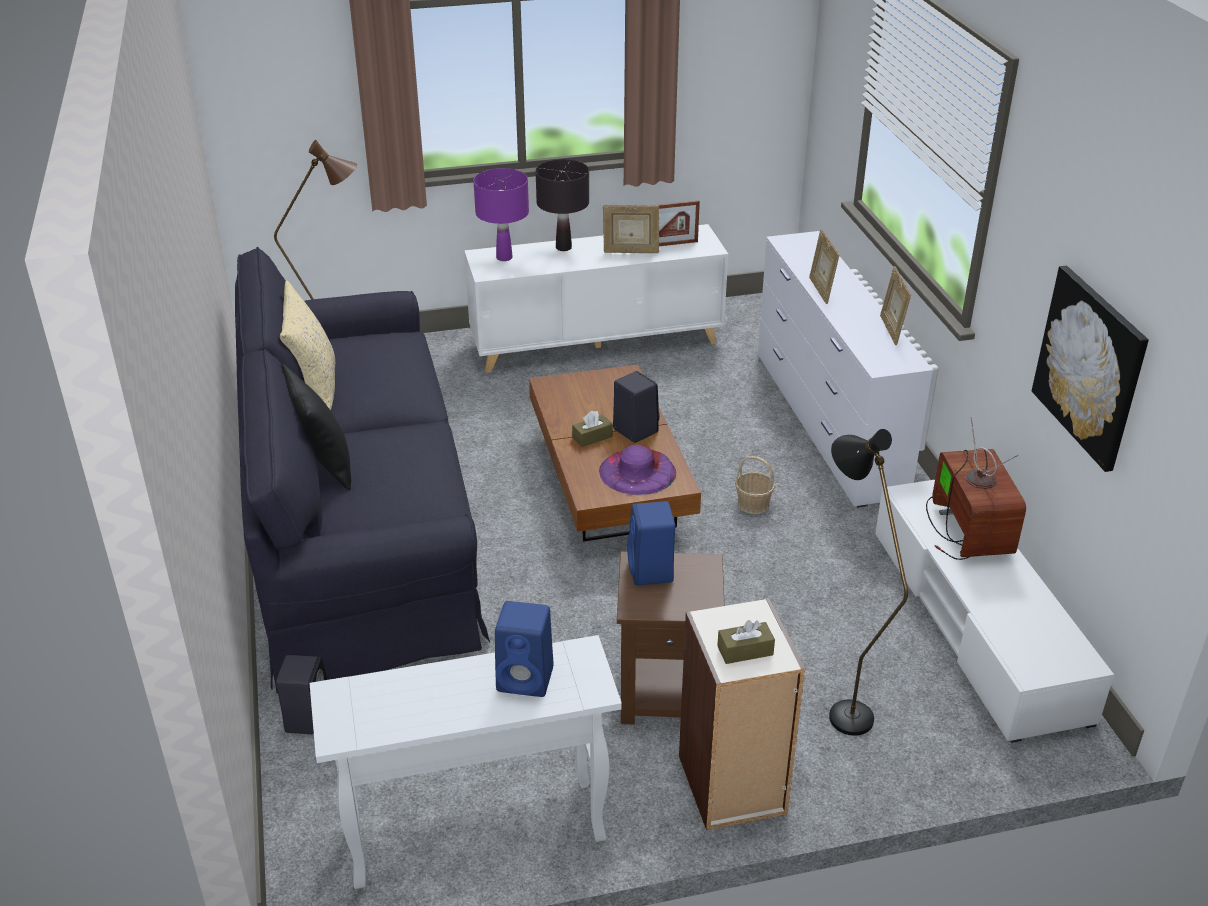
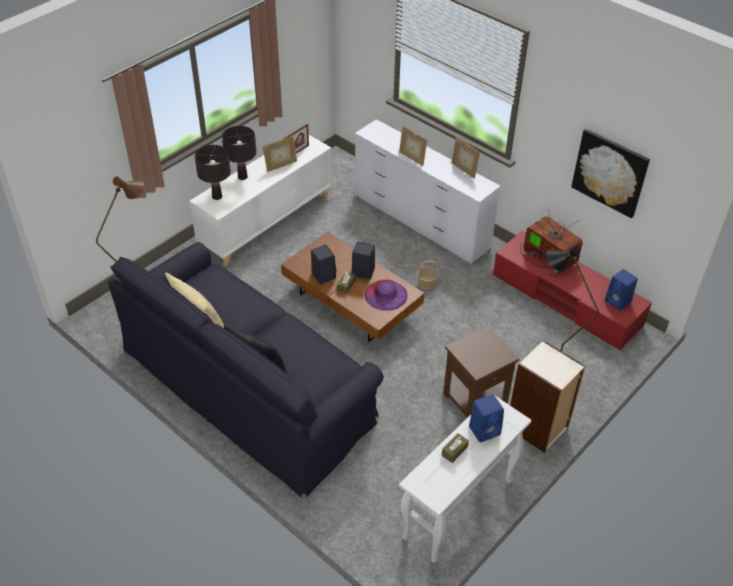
camera: 35 degrees left, 10 degrees up
(308, 718) = (332, 500): black speaker -> black speaker (323, 275)
(504, 257) = (217, 197): purple table lamp -> black table lamp
(651, 572) = (468, 349): blue speaker -> blue speaker (618, 301)
(745, 650) = (557, 370): brown tissue box -> brown tissue box (454, 451)
(977, 624) = (566, 300): white tv stand -> red tv stand

